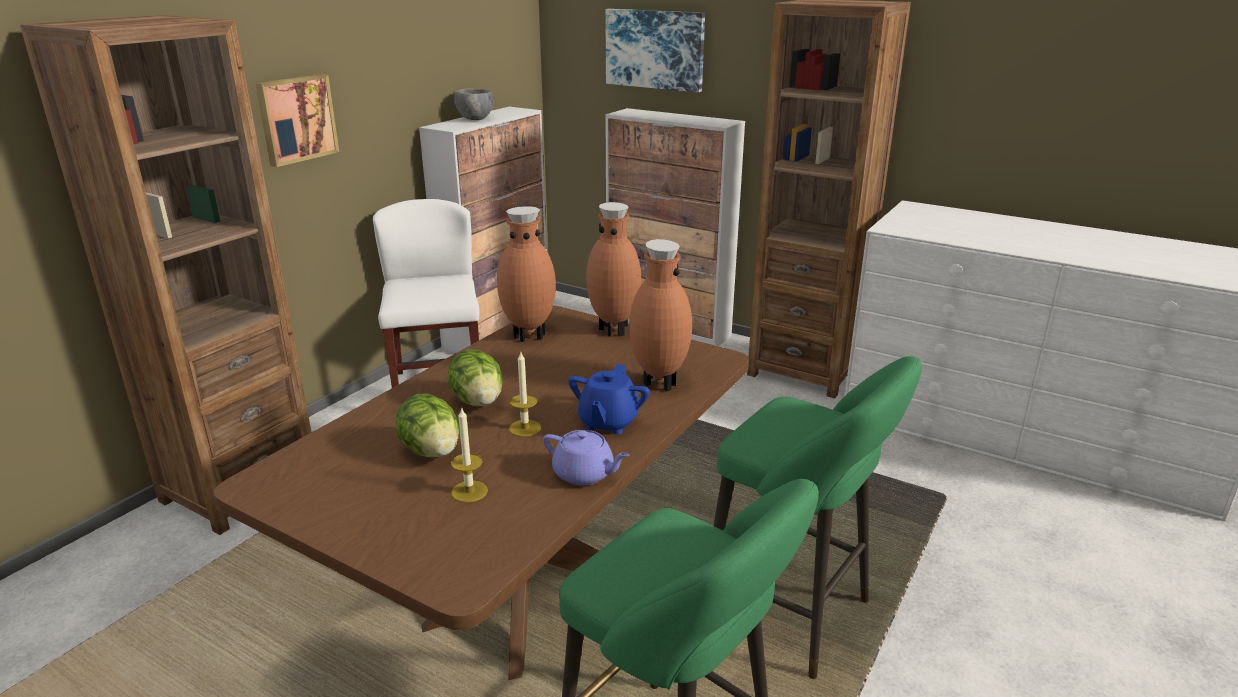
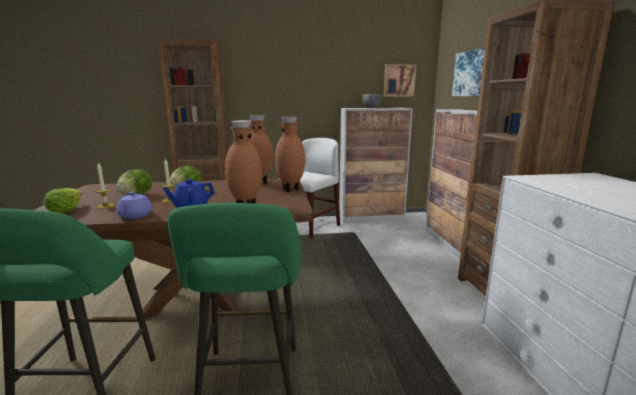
camera: 50 degrees right, 10 degrees down
(296, 119) = (274, 93): picture -> picture (399, 80)
(436, 535) = (66, 210): none -> lettuce

